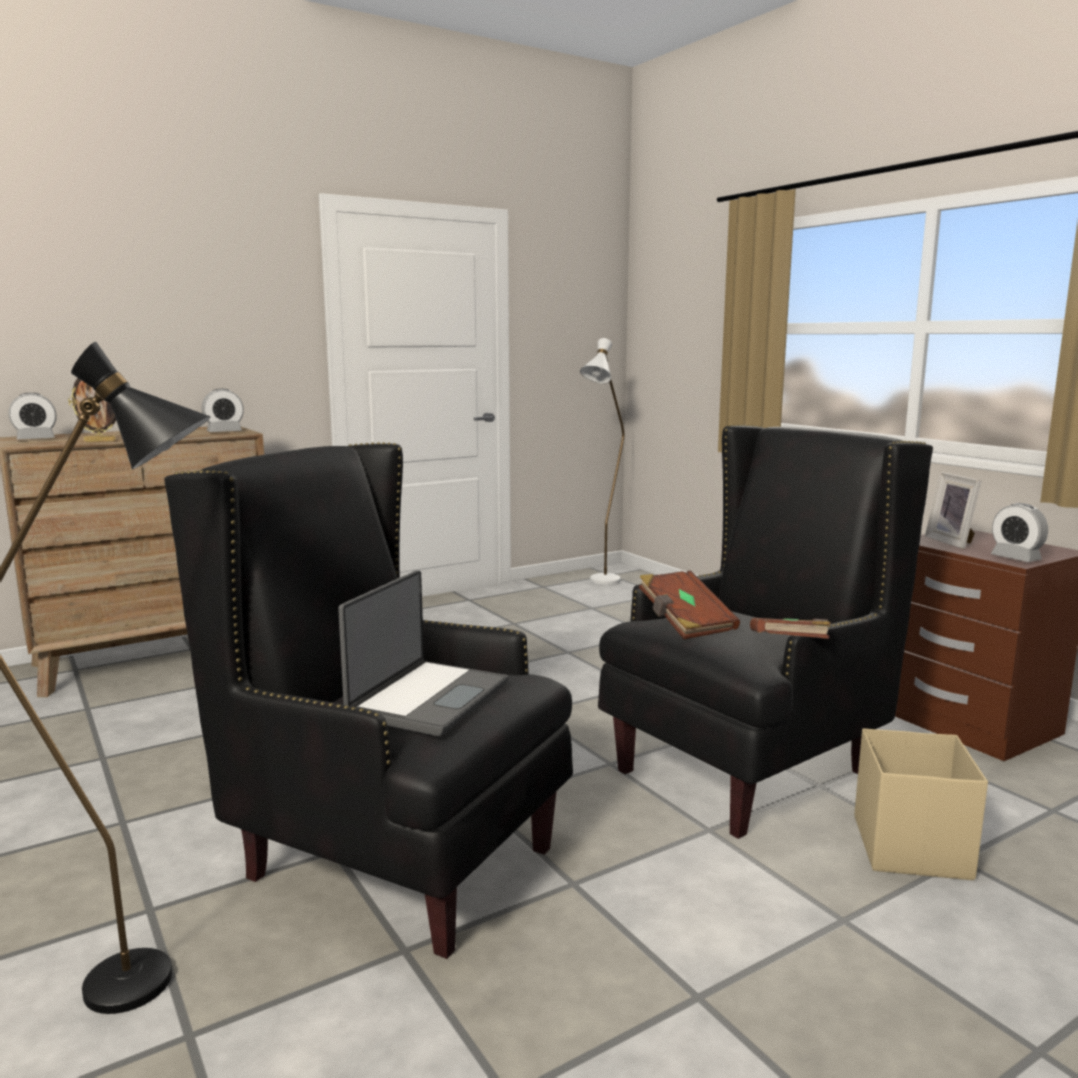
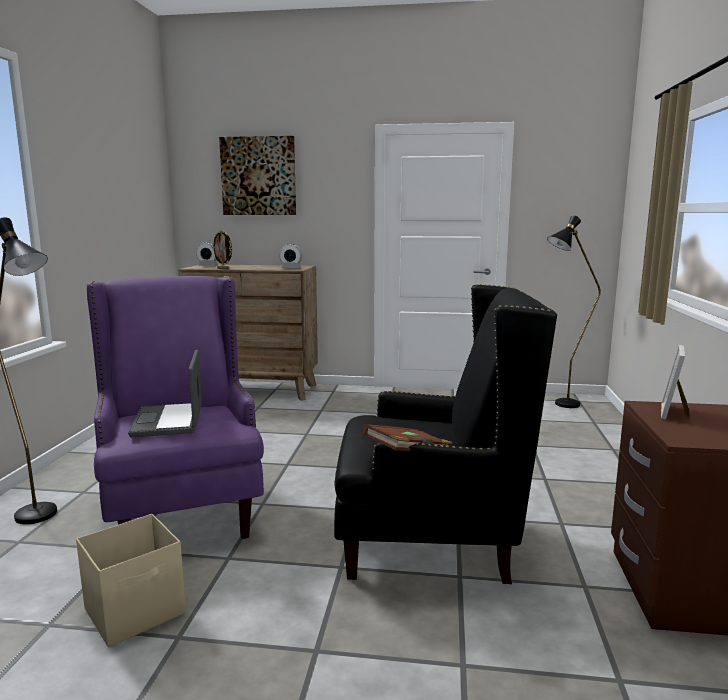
camera: 40 degrees right, 0 degrees up
(113, 267) = (258, 176): none -> picture
(397, 862) = (183, 513): black armchair -> purple armchair
(427, 699) = (170, 421): laptop -> laptop turned 105 degrees clockwise
(601, 583) = (560, 405): white floor lamp -> black floor lamp
(685, 623) = (386, 423): brown book -> none
(911, 847) = (445, 639): beige storage box -> beige storage box (136, 611)
(1015, 558) = (690, 437): alarm clock -> none

